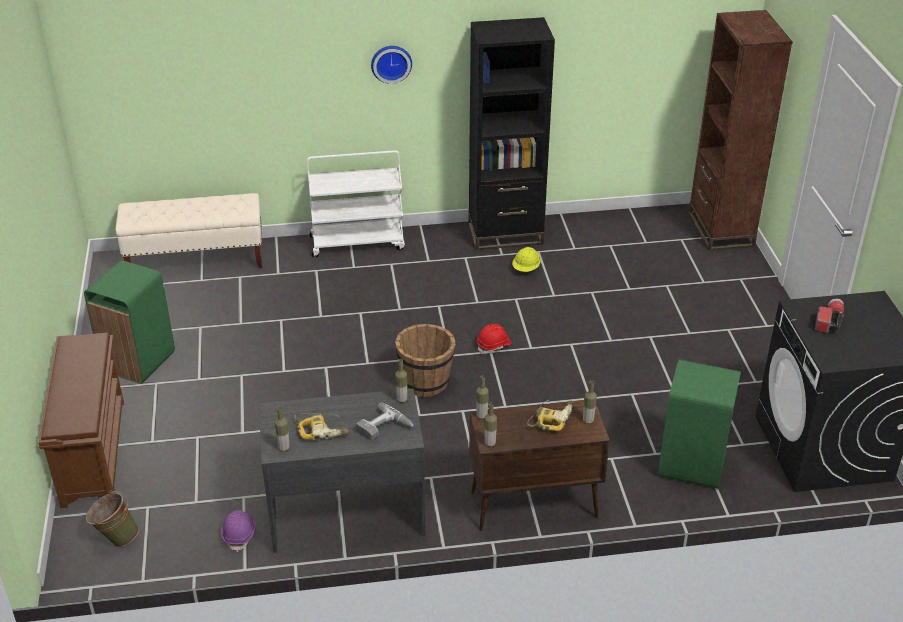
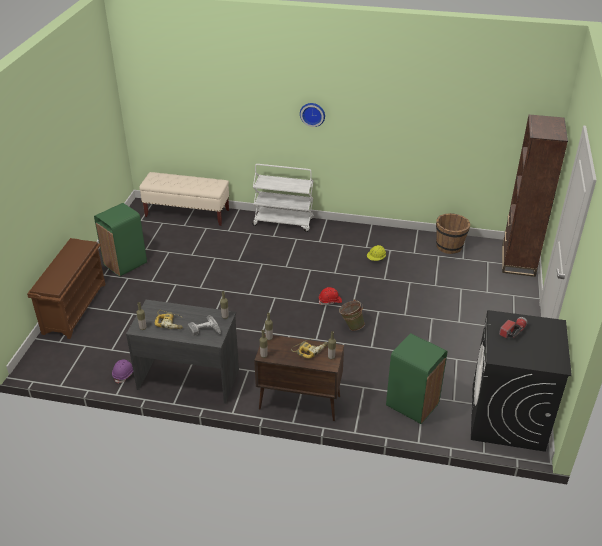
camera: 20 degrees right, 0 degrees up
(116, 538) = (60, 358): green bucket -> green bucket (351, 326)
(426, 382) = (277, 313): brown bucket -> brown bucket (449, 246)
(505, 234) = (375, 235): black bookcase -> none

